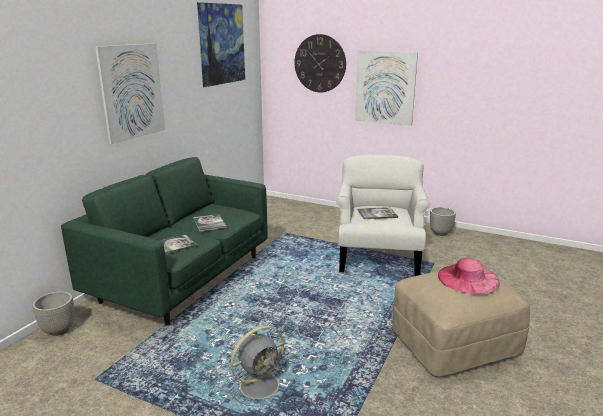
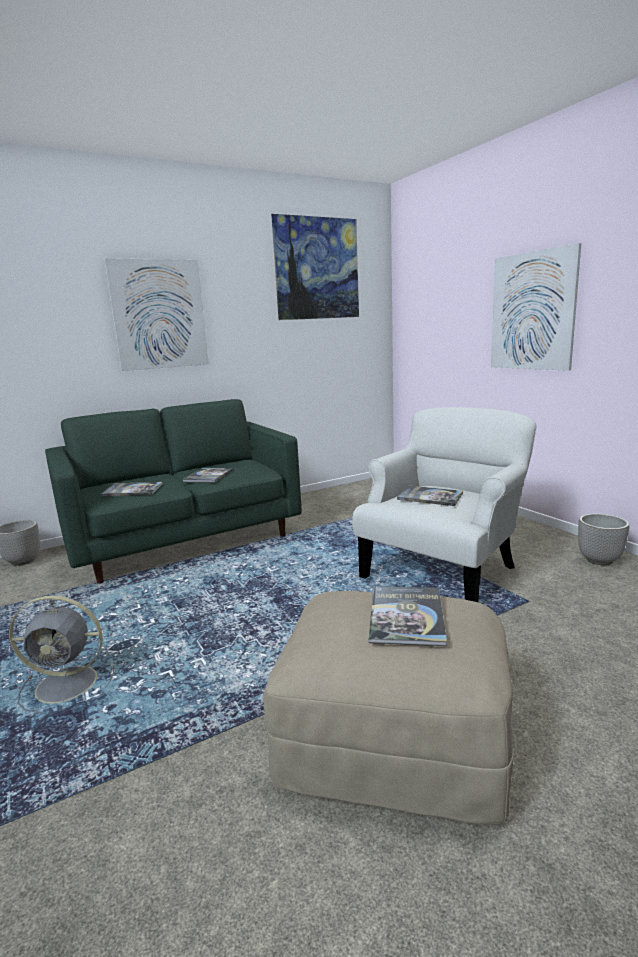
camera: 35 degrees right, 5 degrees down
(320, 63) = (451, 287): wall clock -> none
(468, 278) = (406, 616): pink hat -> book

